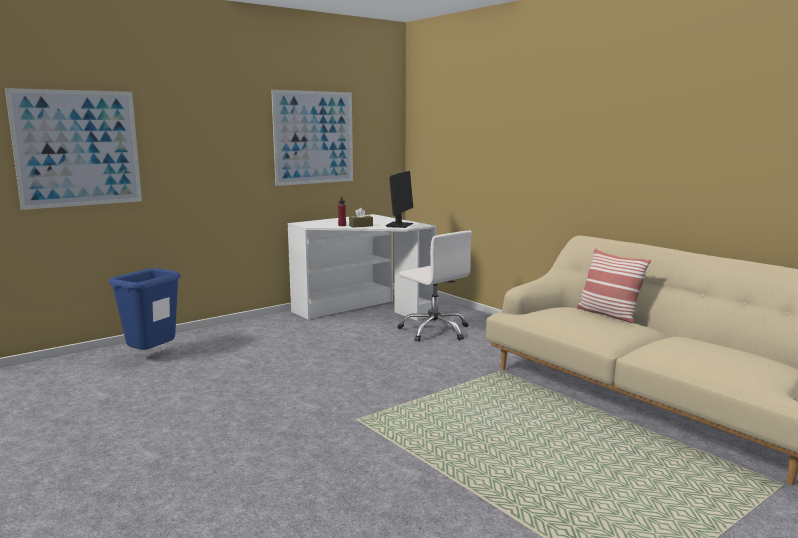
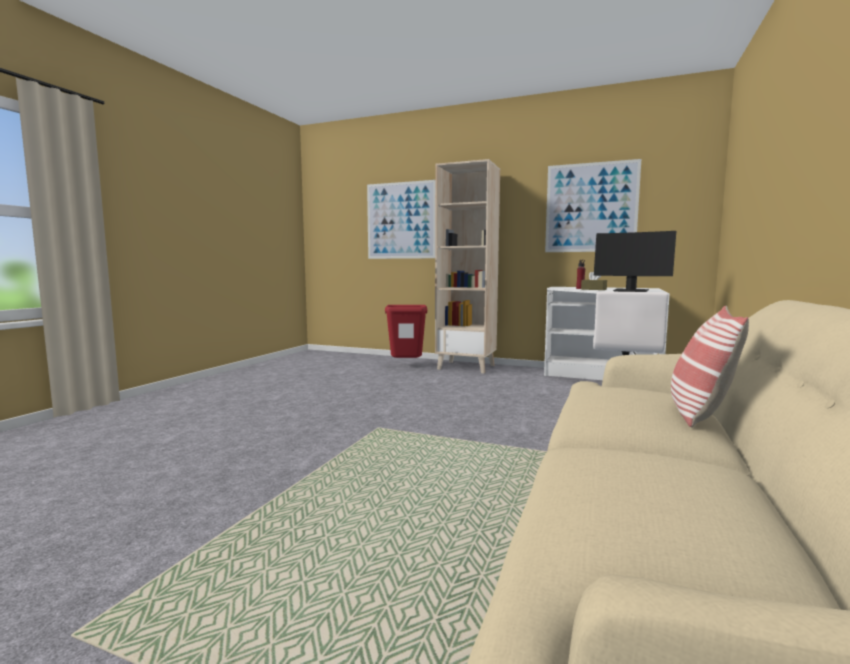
camera: 60 degrees right, 5 degrees down
(153, 356) = (407, 366): blue trash can -> red trash can
(219, 334) = (466, 367): none -> beige bookcase
(399, 225) = (631, 291): monitor -> monitor turned 45 degrees clockwise

